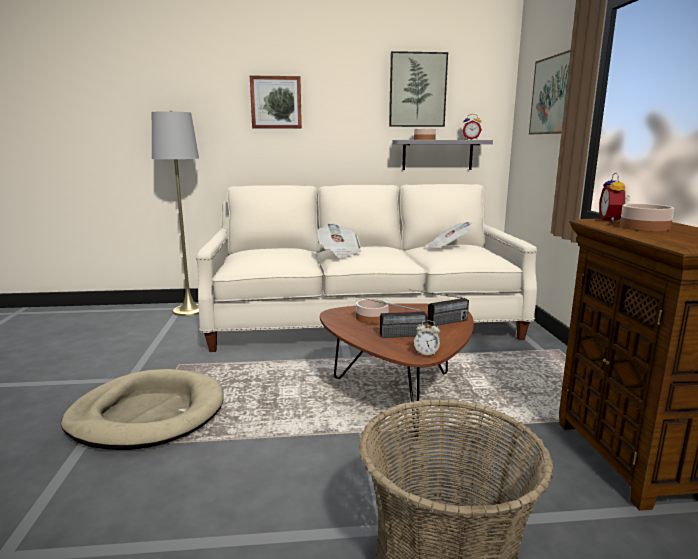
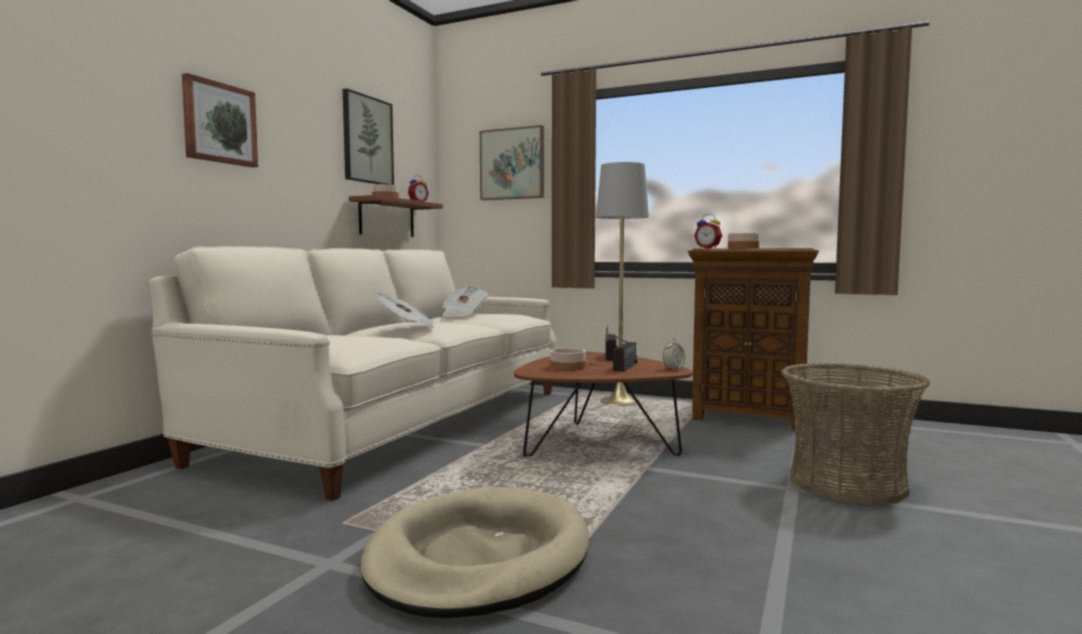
camera: 60 degrees left, 10 degrees down
(189, 310) = (113, 493): grey floor lamp -> grey floor lamp (619, 402)
(437, 155) = (387, 218): grey shelf -> brown shelf

